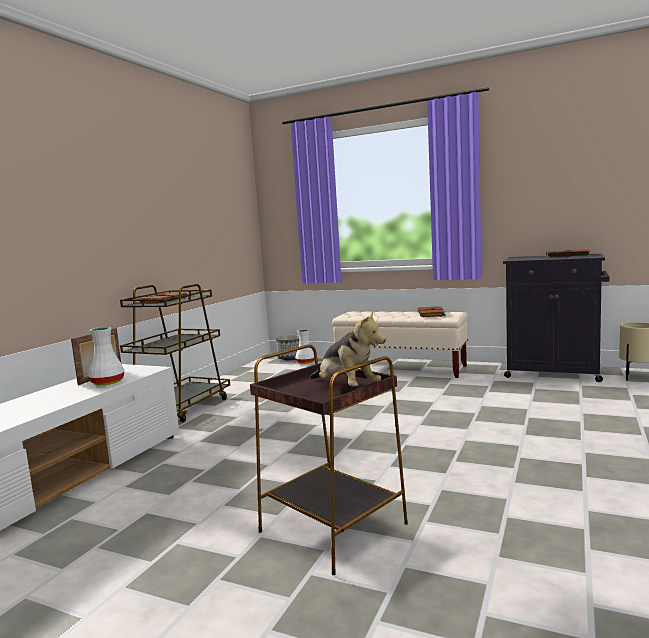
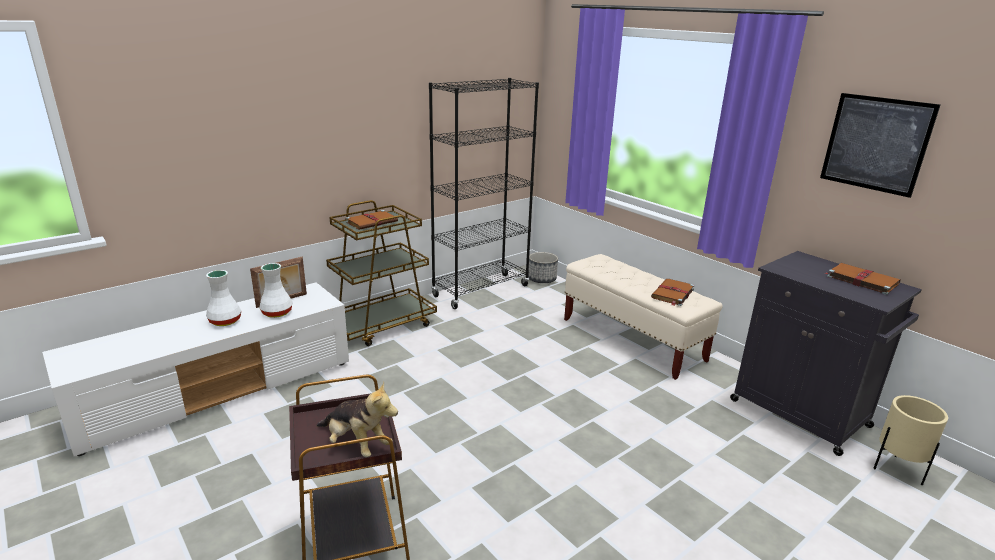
camera: 25 degrees right, 15 degrees up
(247, 373) = (481, 291): none -> black bookcase
(306, 362) = (549, 292): white vase -> white vase (225, 321)
(346, 387) = (356, 444): plush toy -> plush toy turned 45 degrees counterclockwise
(543, 167) = (876, 144): none -> picture

